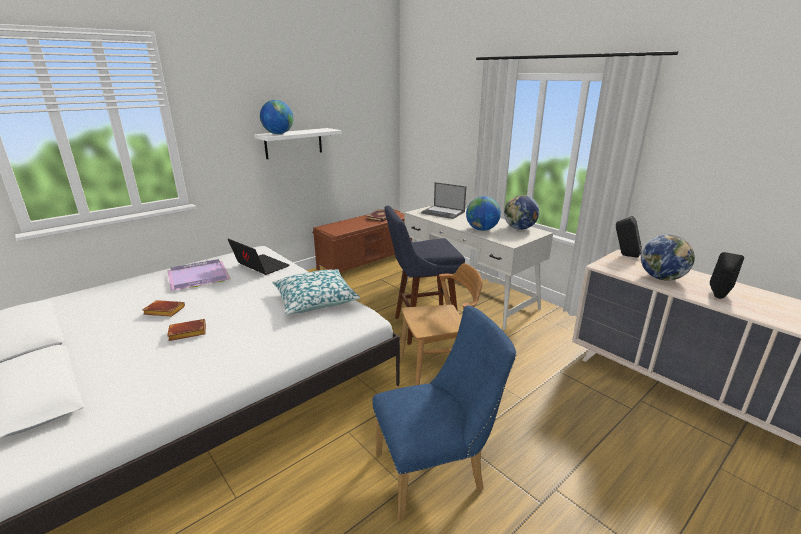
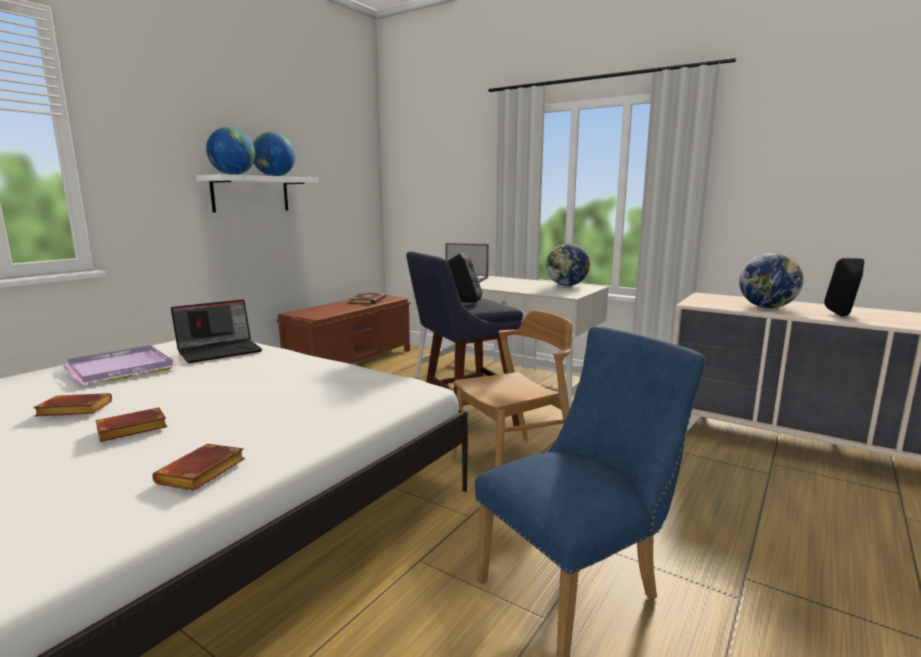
camera: 15 degrees left, 10 degrees down
(211, 374) = (201, 474): none -> brown book
(259, 266) = (220, 351): laptop -> laptop turned 120 degrees clockwise
(315, 300) = (330, 376): pillow -> none
(481, 229) = (523, 288): globe -> globe (275, 176)
(625, 255) = (707, 295): black speaker -> black speaker (464, 302)

